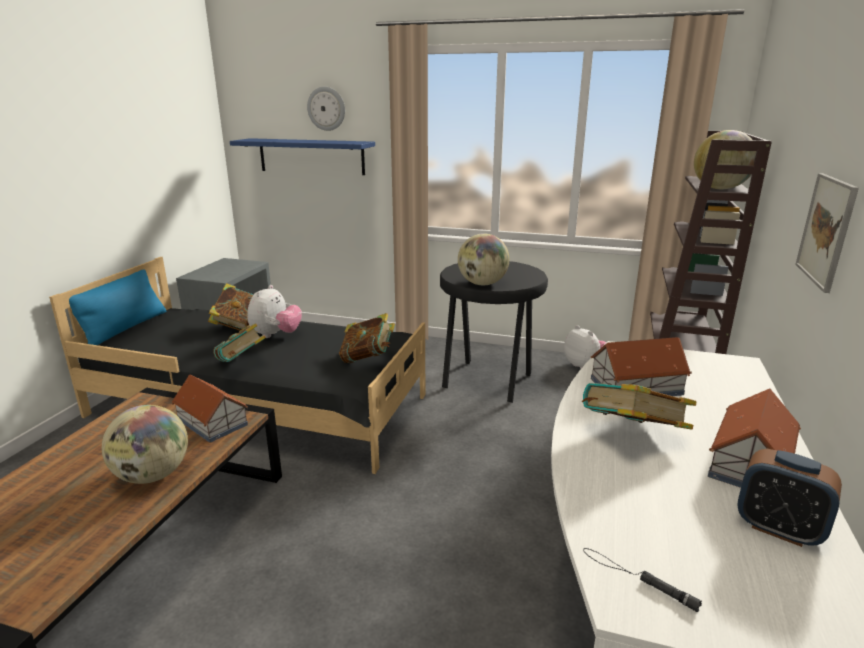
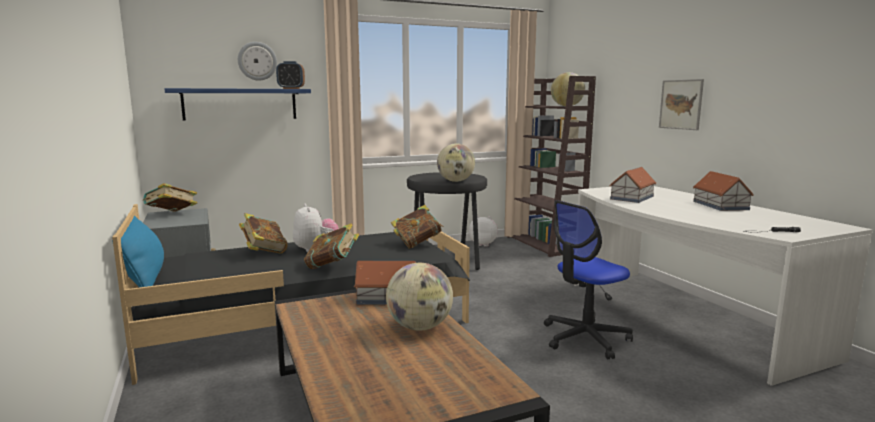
camera: 40 degrees left, 10 degrees down
(454, 566) = (585, 338): none -> office chair
(631, 436) = (672, 208): book -> book (171, 214)
(778, 529) = (766, 214): alarm clock -> alarm clock (291, 88)

